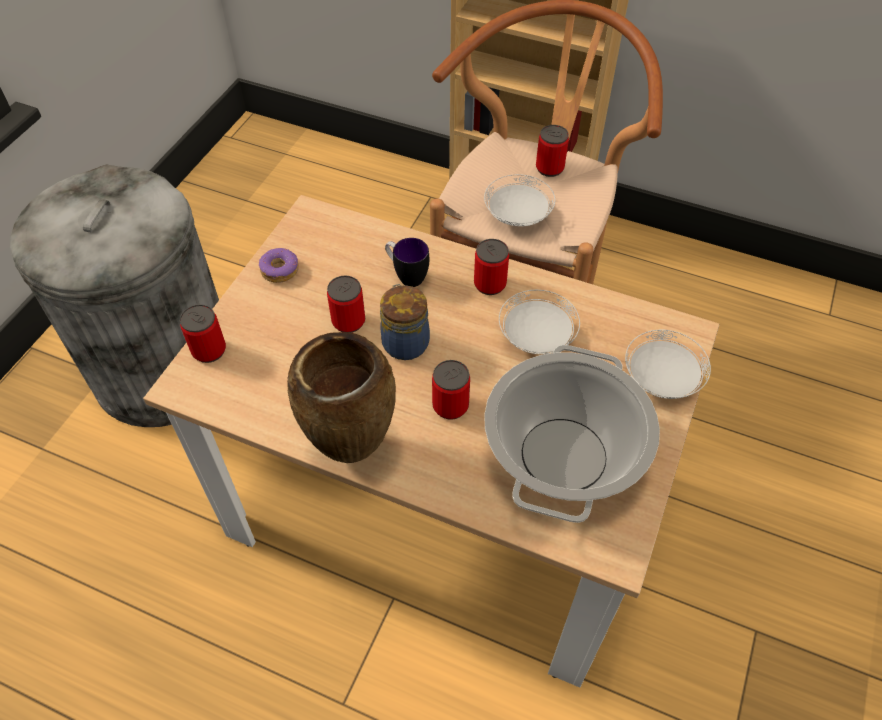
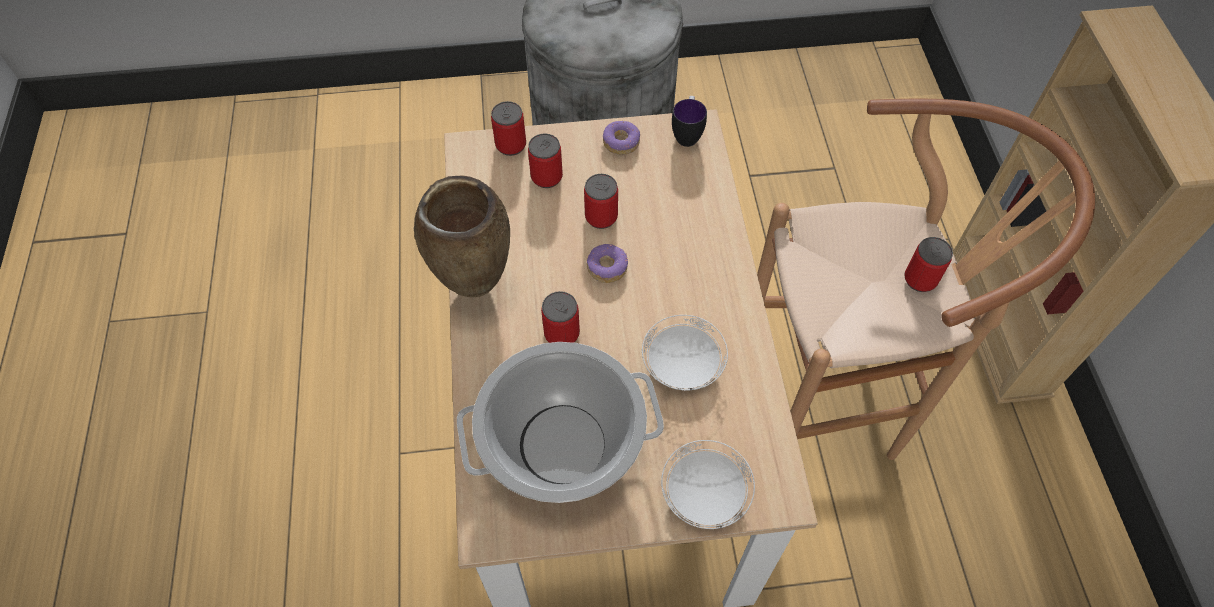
camera: 60 degrees right, 5 degrees up
(405, 342) = (607, 267): jar -> donut
(406, 276) = (680, 231): mug -> mug (687, 134)
(490, 284) = (718, 298): can -> can (546, 177)
(518, 215) = (830, 282): white plate -> none

